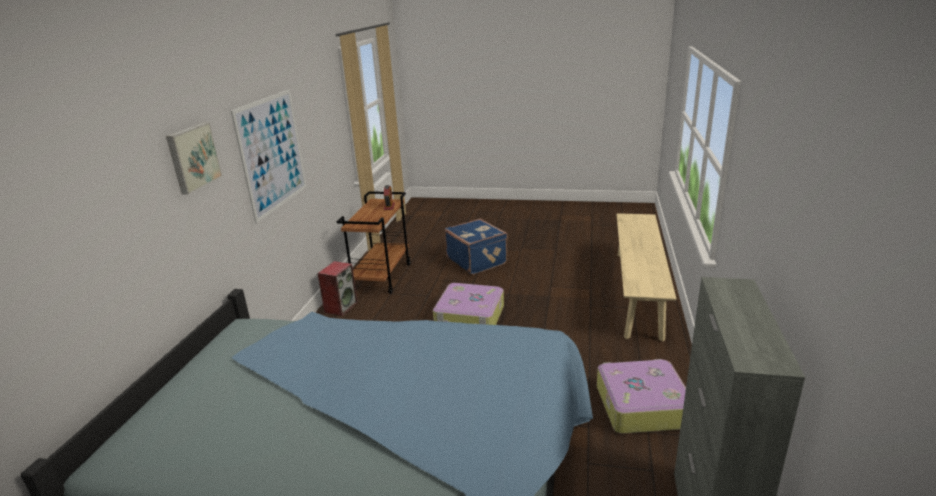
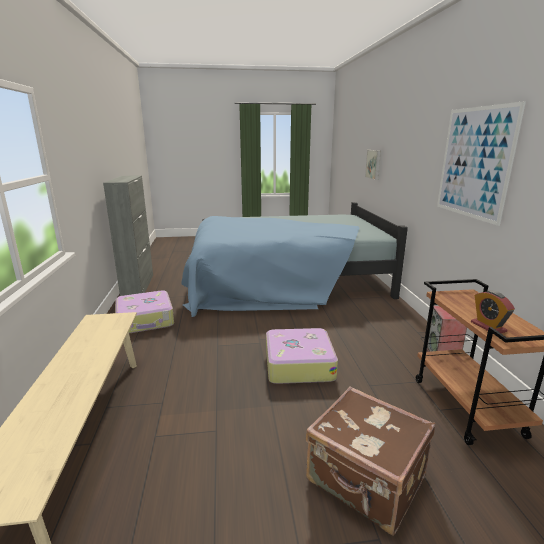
camera: 160 degrees right, 5 degrees down
(192, 157) = (421, 133): picture -> picture (374, 164)
(477, 260) = (365, 481): blue suitcase -> brown suitcase

